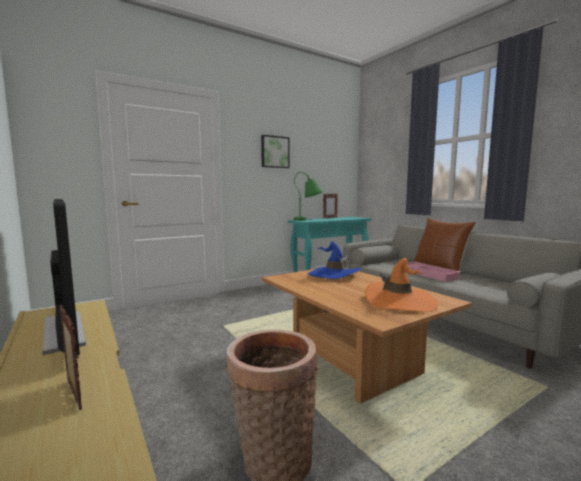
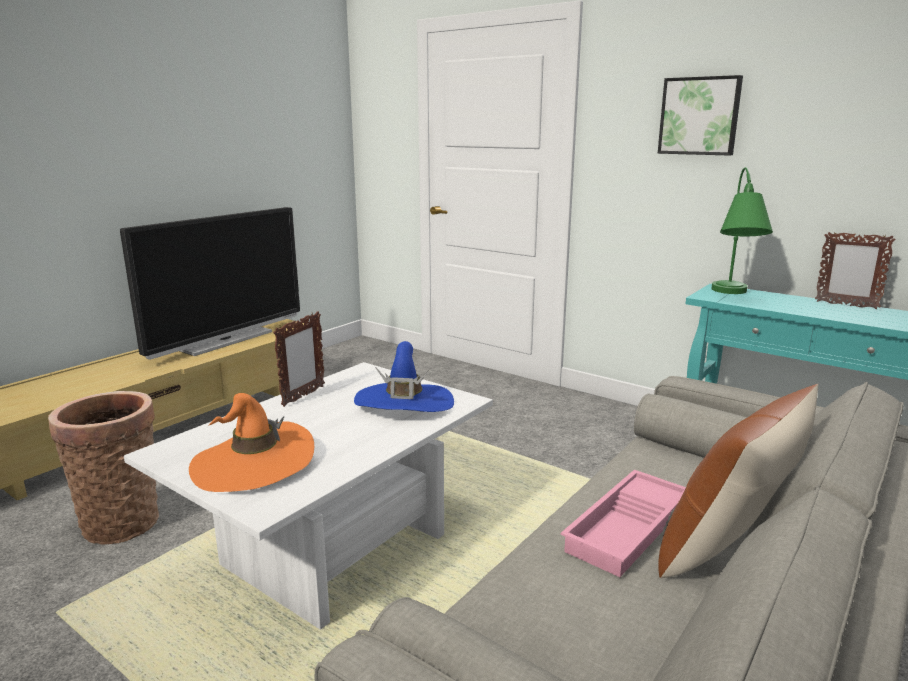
camera: 70 degrees right, 10 degrees up
(73, 395) = (103, 379): picture frame -> picture frame (303, 396)
(351, 364) = (333, 546): brown coffee table -> white coffee table

